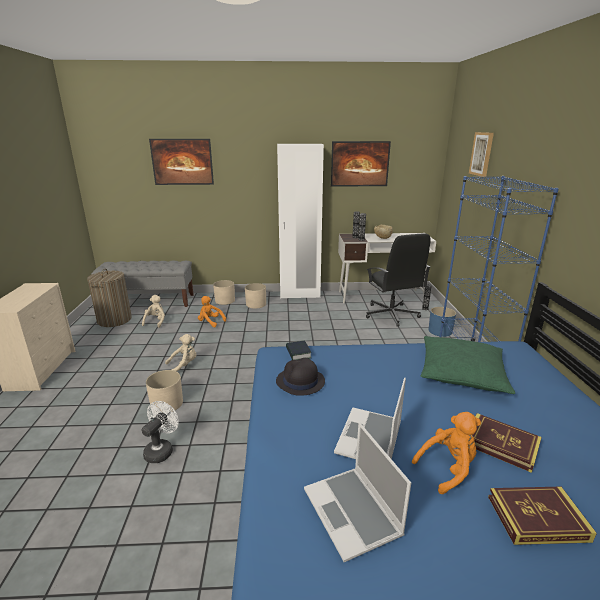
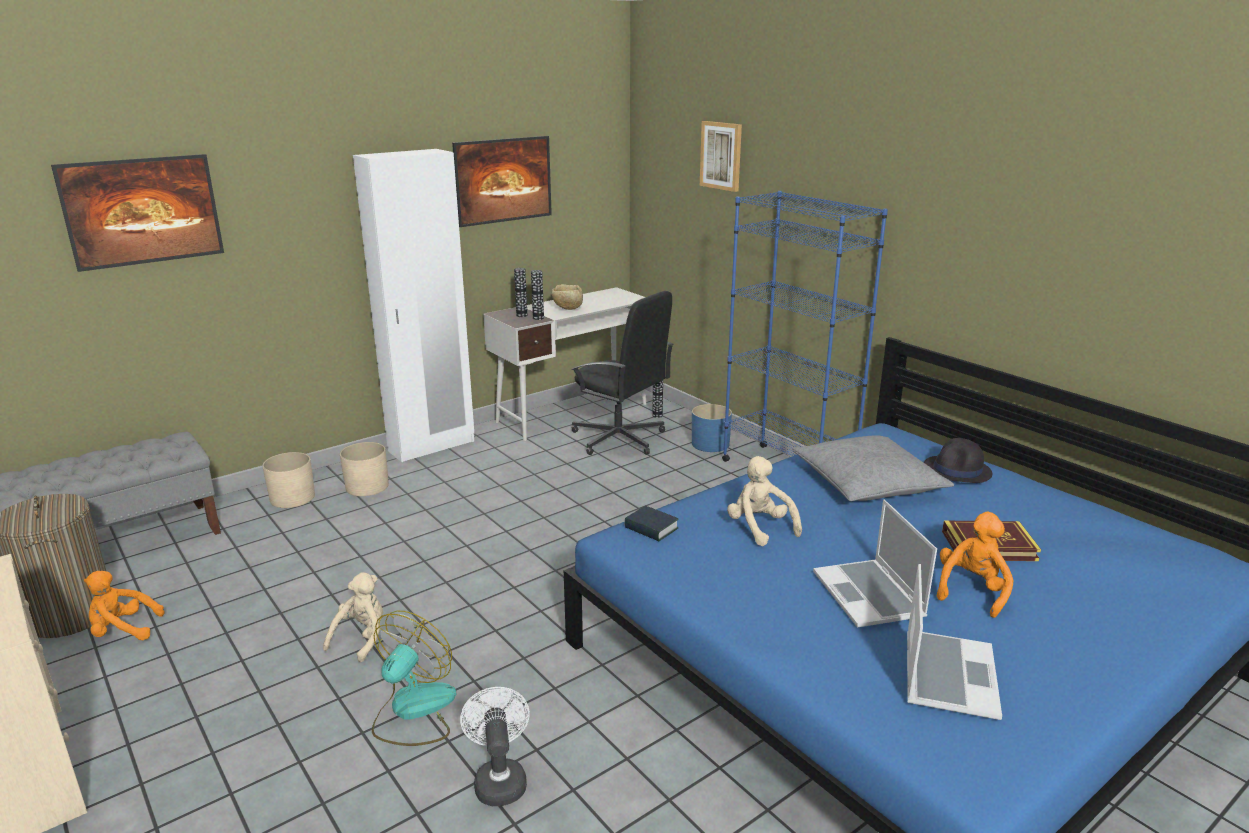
camera: 35 degrees left, 0 degrees up
(156, 321) = (186, 584): beige plush toy -> beige plush toy (760, 528)
(167, 403) = (413, 711): beige planter -> fan
(210, 322) = (314, 547): orange plush toy -> orange plush toy (123, 630)
(300, 382) = (707, 564): black hat -> black hat (957, 471)
(353, 513) = (947, 674): laptop -> laptop turned 105 degrees counterclockwise
(461, 372) = (867, 482): green pillow -> grey pillow
(537, 518) = (1082, 599): book -> none

